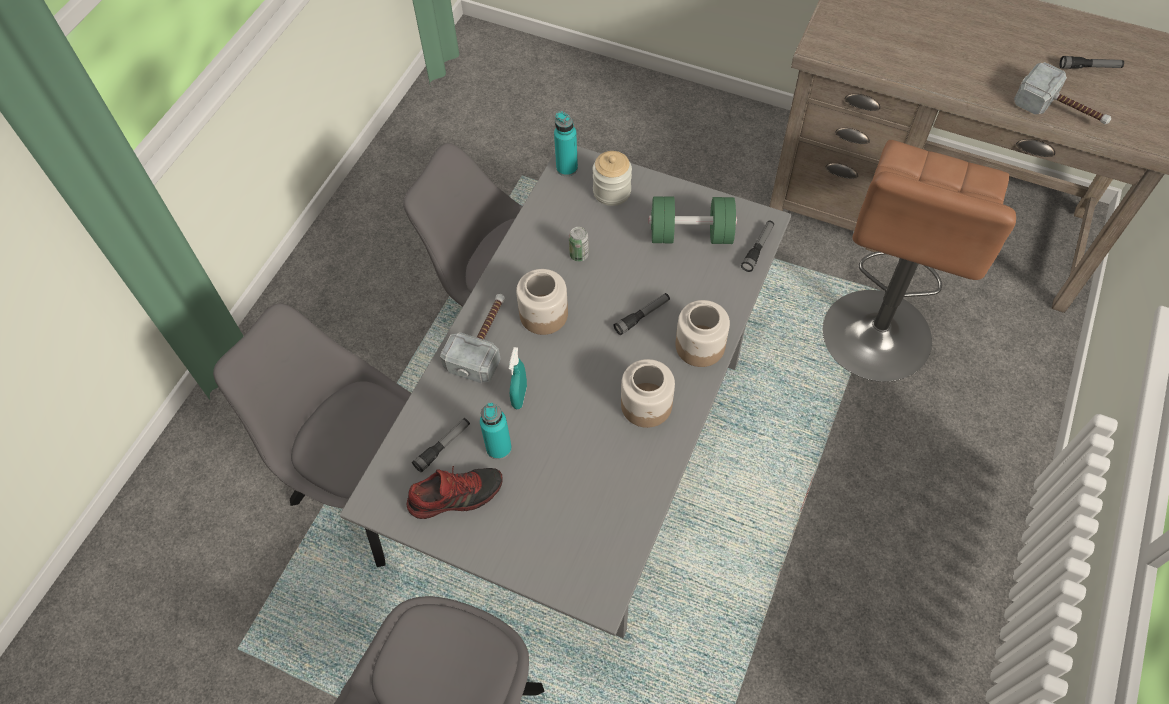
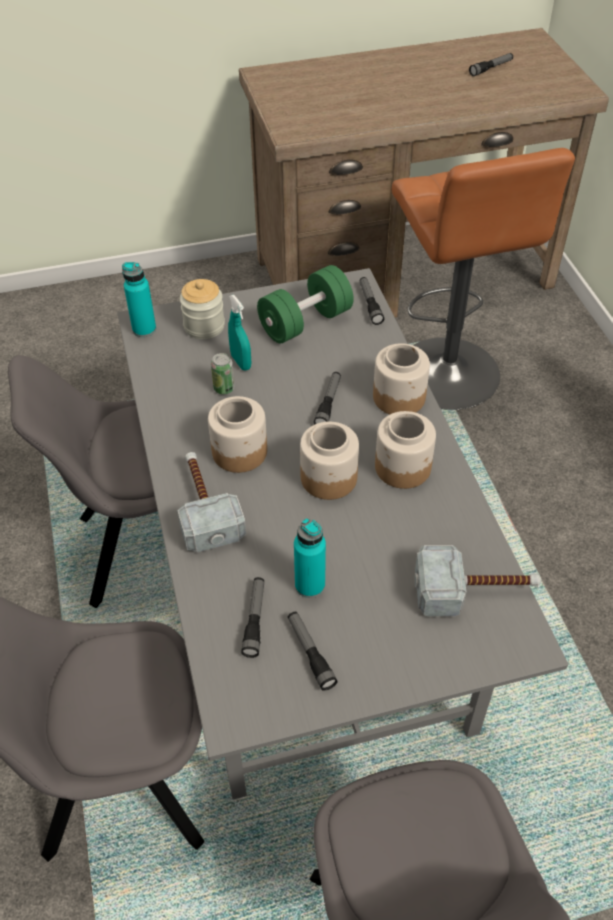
camera: 40 degrees left, 10 degrees down
(455, 495) = (310, 653): shoe -> flashlight
(519, 396) = (285, 530): turquoise spray bottle -> turquoise spray bottle (241, 362)
(585, 376) = (328, 478): none -> jar
(1060, 110) = (502, 100): hammer -> hammer (475, 590)

